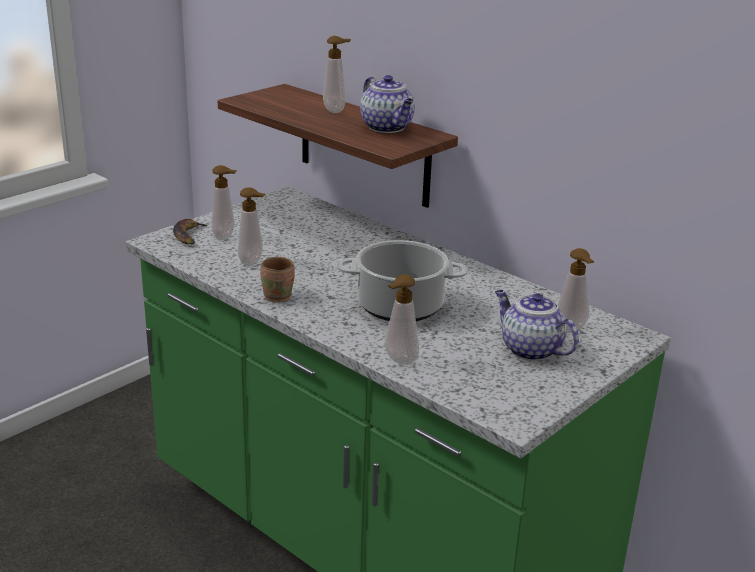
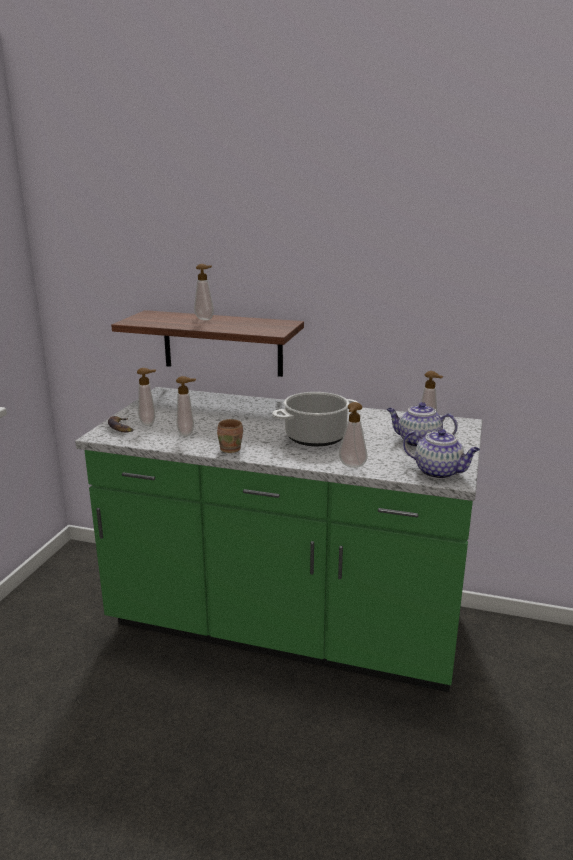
camera: 25 degrees left, 5 degrees down
(387, 128) = (254, 322): teapot -> teapot (439, 472)

